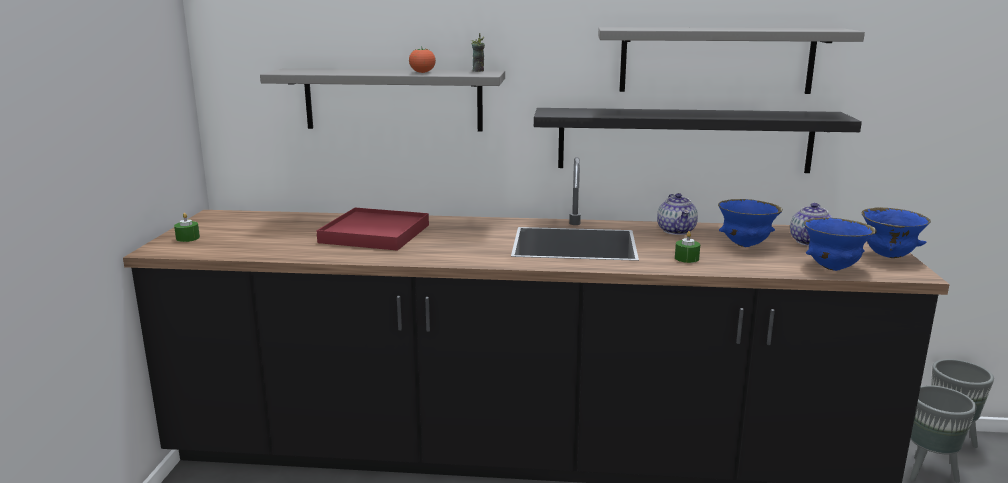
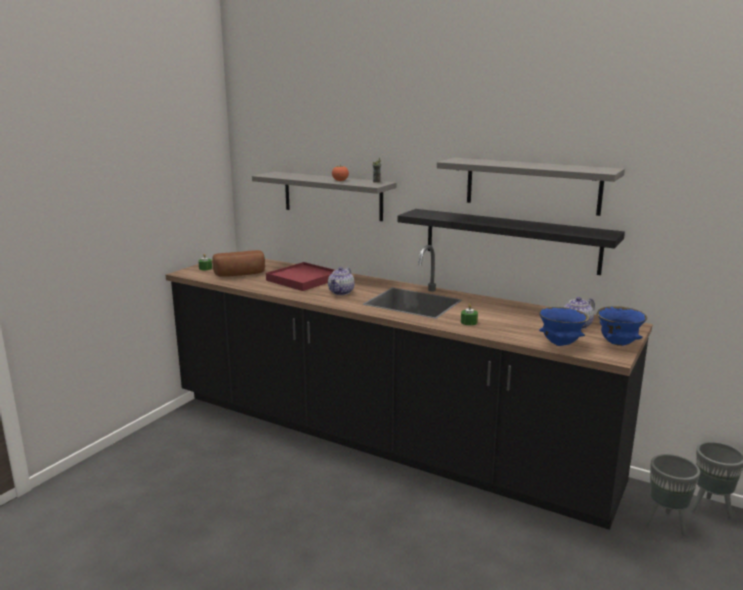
camera: 25 degrees right, 0 degrees up
(262, 240) = (240, 274): none -> bread
(677, 231) = (492, 304): teapot -> teapot (341, 292)
(745, 245) = (524, 320): blue bowl -> none

